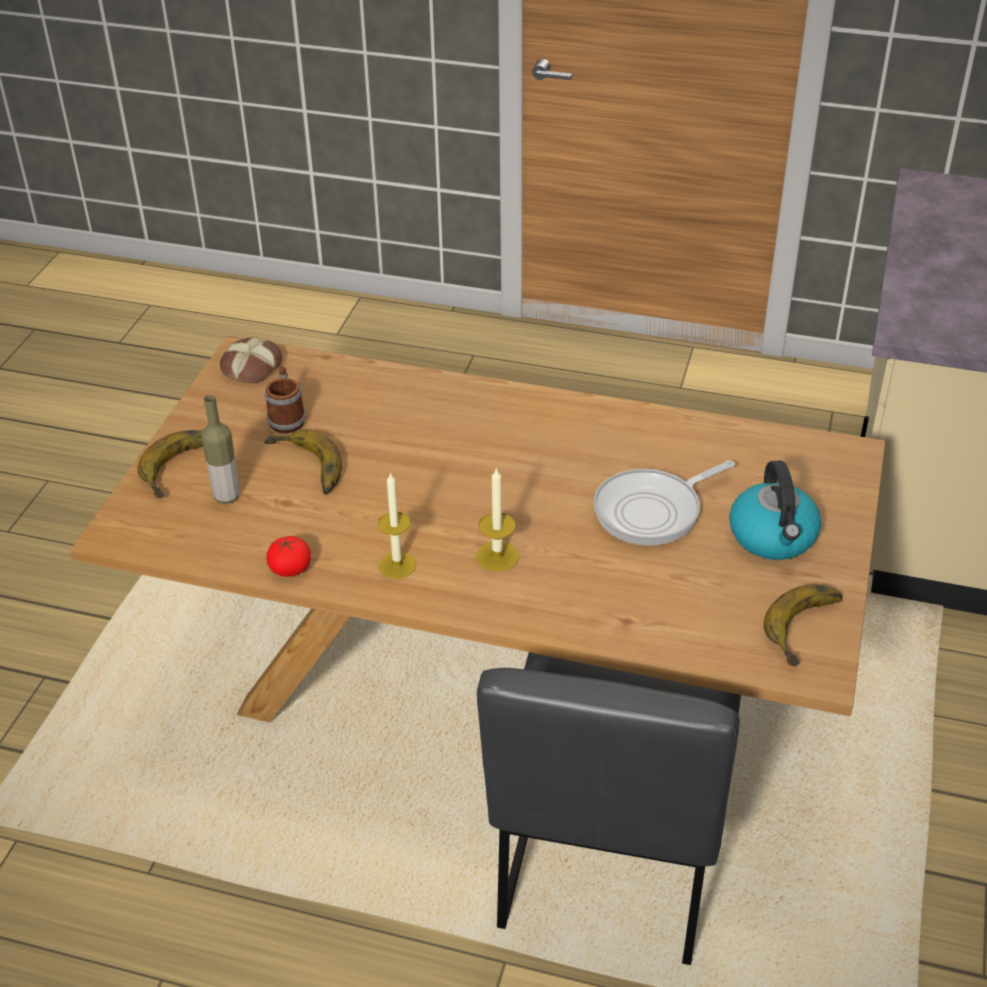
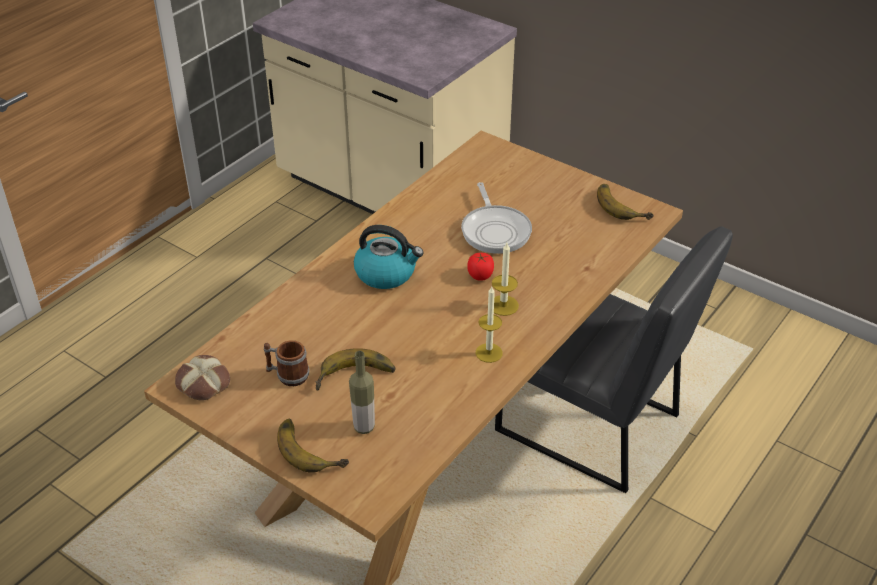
camera: 70 degrees left, 0 degrees up
(290, 569) = (466, 407): tomato -> tomato (480, 275)
(773, 537) = (542, 194): kettle -> kettle (386, 273)

